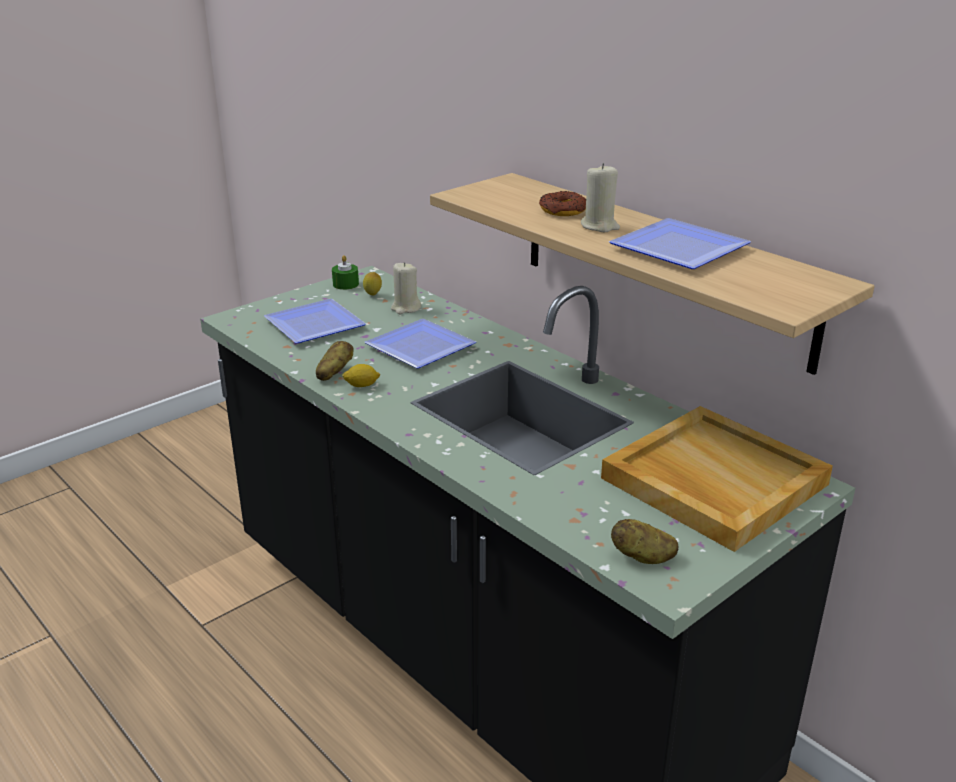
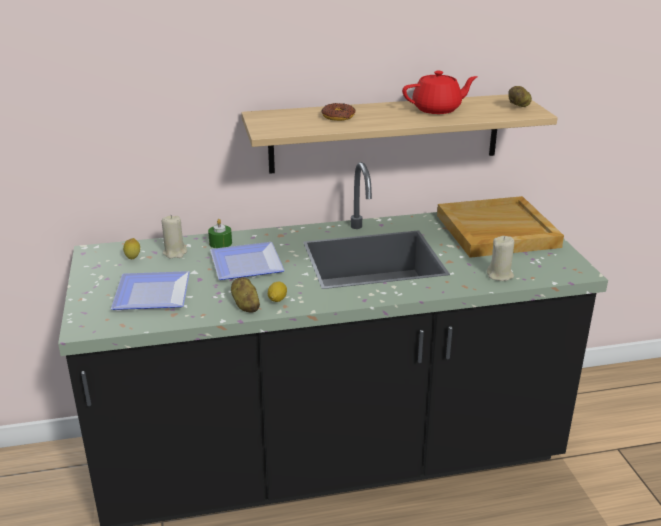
camera: 60 degrees left, 0 degrees up
(345, 284) = (95, 264): green candle -> green candle (220, 243)
(599, 226) = (378, 115): beige candle -> beige candle (500, 275)
(642, 557) = (552, 270): potato -> potato (519, 106)
(684, 249) = (437, 109): plate -> red teapot

